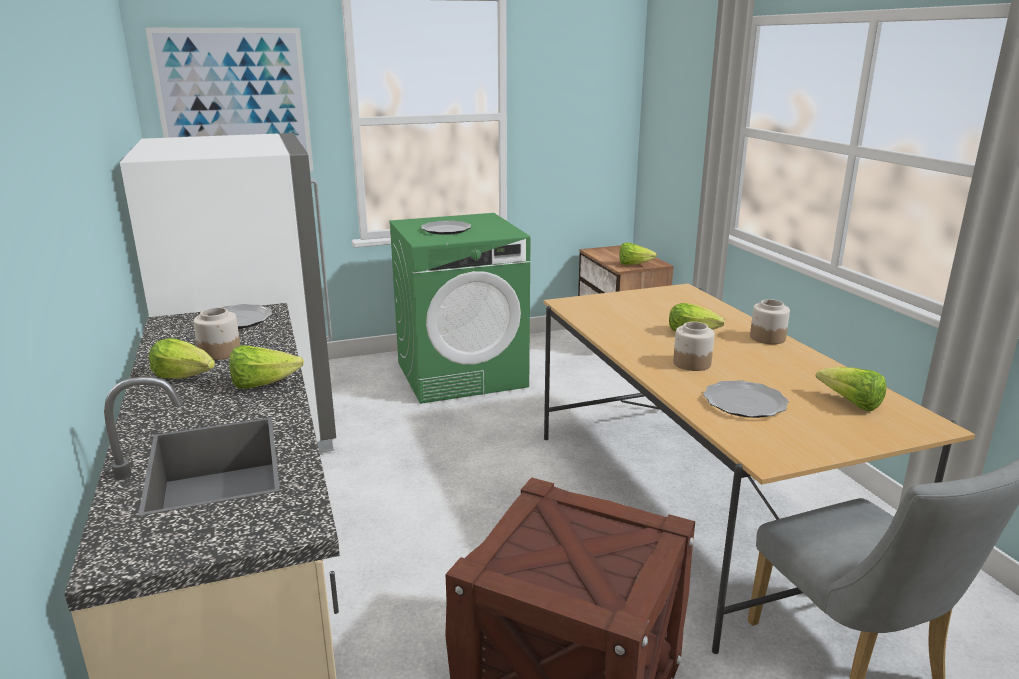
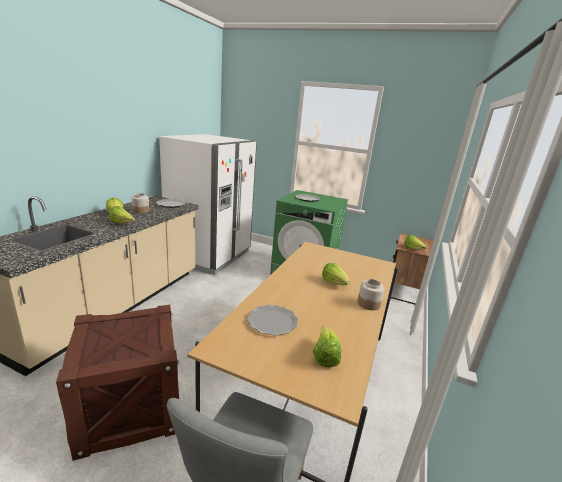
camera: 40 degrees right, 0 degrees up
(234, 103) = (252, 127): picture -> none
(691, 363) = (296, 293): jar -> none

